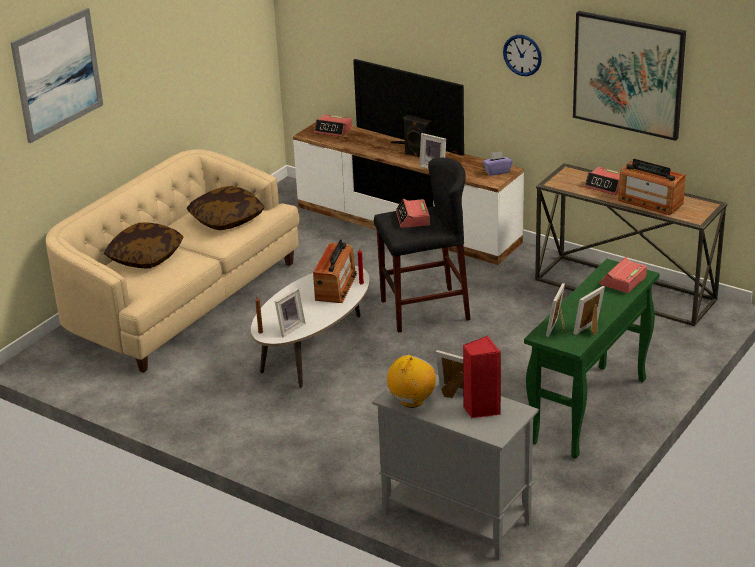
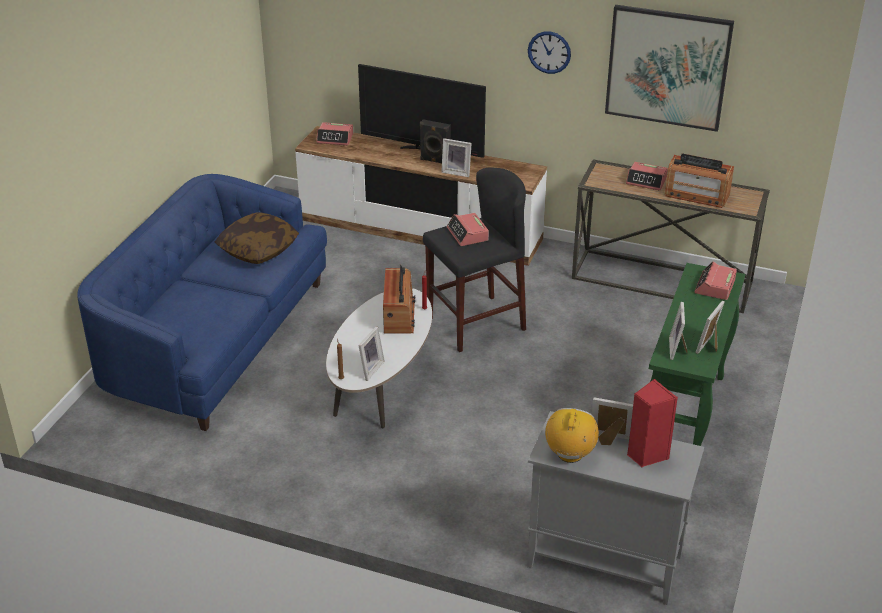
camera: 15 degrees left, 5 degrees up
(57, 74) = (74, 112): picture -> none
(145, 257) = (185, 303): pillow -> none
(180, 300) = (214, 340): beige sofa -> blue sofa
(497, 171) = (522, 172): purple tissue box -> none

